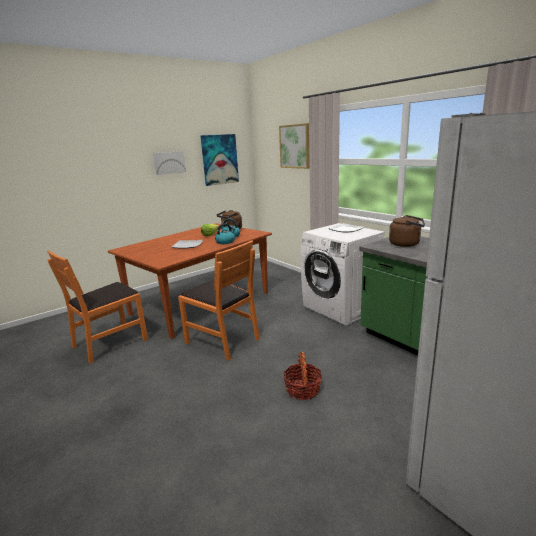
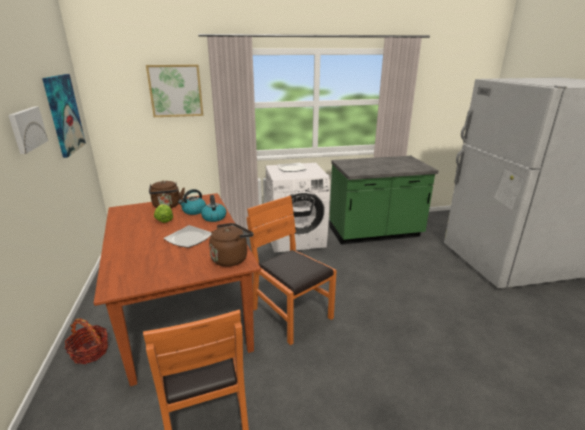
camera: 65 degrees left, 5 degrees up
(223, 340) = (291, 314): orange chair -> orange chair turned 105 degrees counterclockwise
(303, 389) = (398, 294): basket -> basket (90, 352)
(406, 244) = (361, 166): brown kettle -> brown kettle (231, 258)

